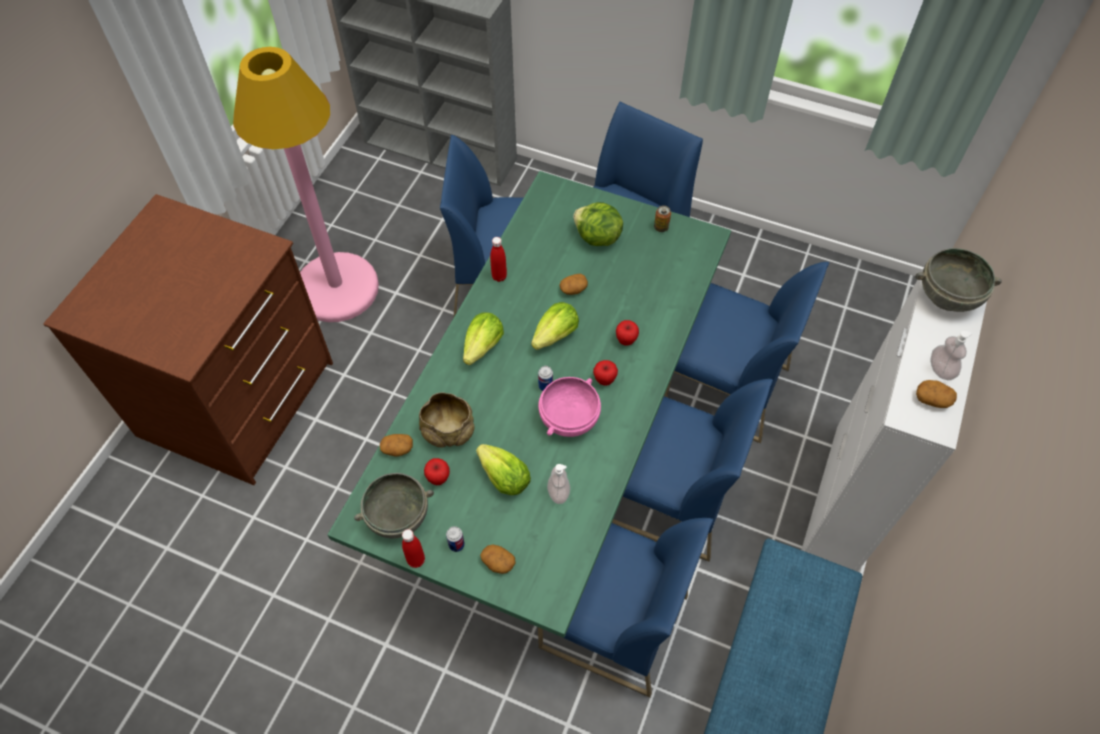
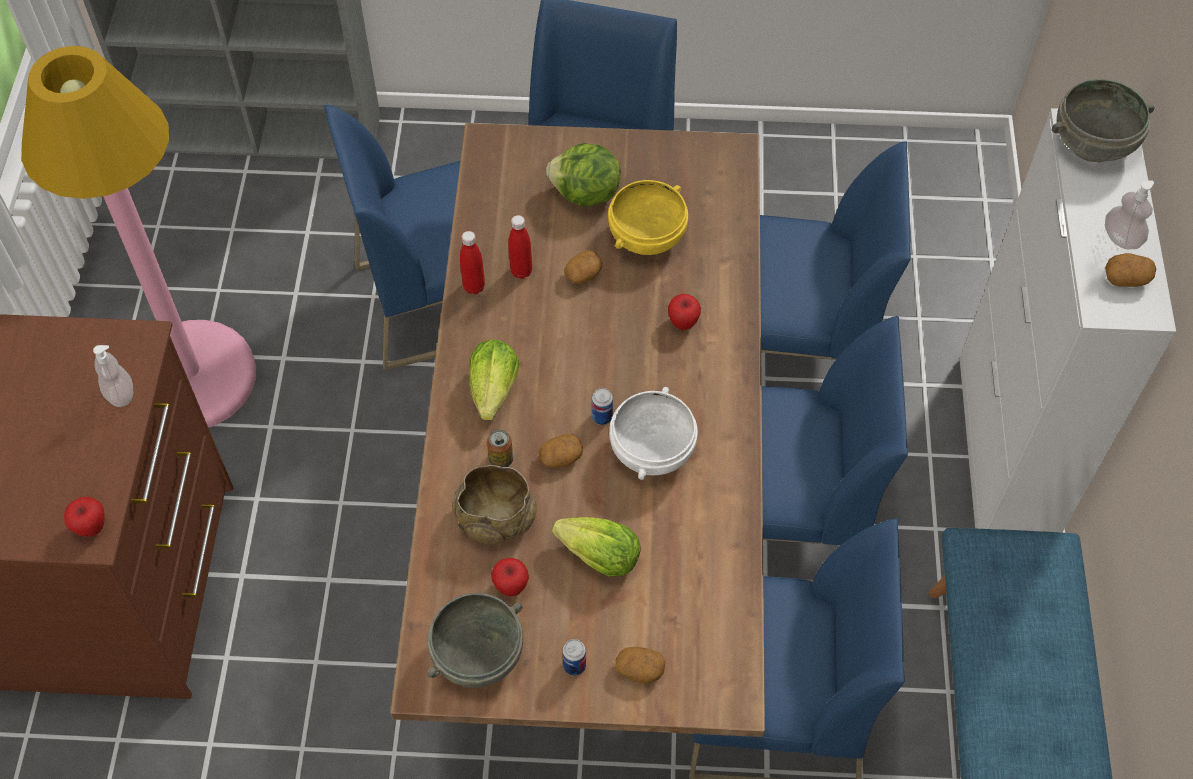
camera: 20 degrees left, 0 degrees up
(397, 449) = (436, 566): potato -> potato (561, 458)
(416, 560) = (529, 704): red bottle -> red bottle (521, 271)
(550, 452) = (597, 514): green dining table -> brown dining table
(555, 335) = (586, 344): lettuce -> none
(558, 492) = (679, 552): soap dispenser -> soap dispenser (120, 394)
(568, 418) = (651, 450): pink bowl -> white bowl
(604, 380) = (677, 384): apple -> apple (91, 527)
(625, 276) = (646, 236): none -> yellow bowl
(661, 227) = (665, 156): can -> can (501, 459)

